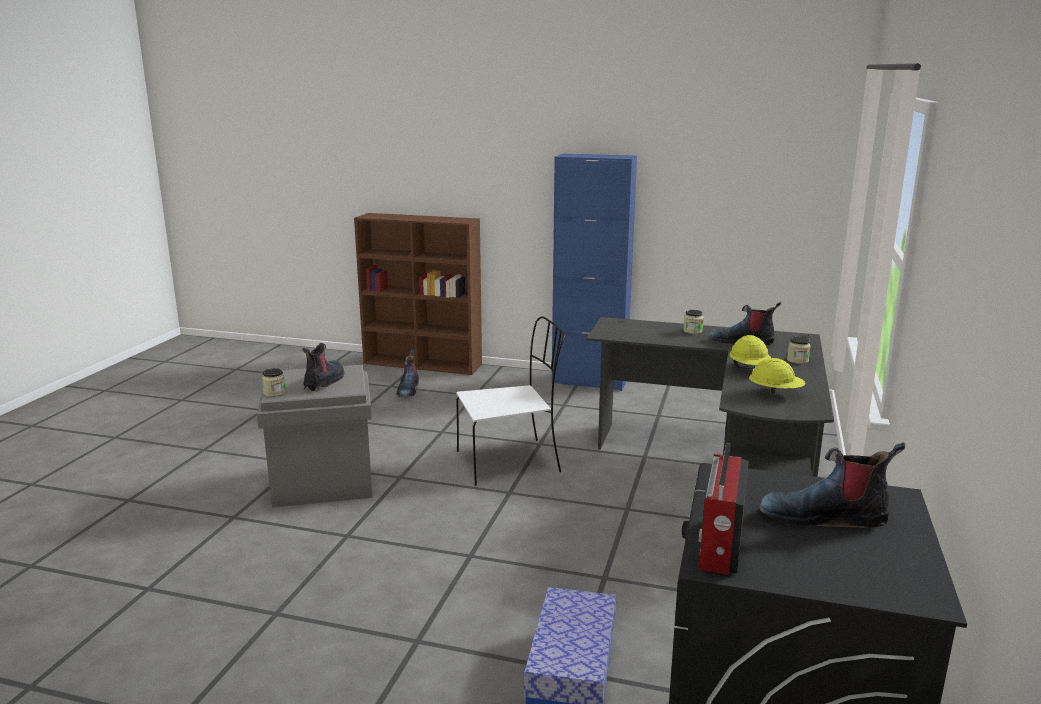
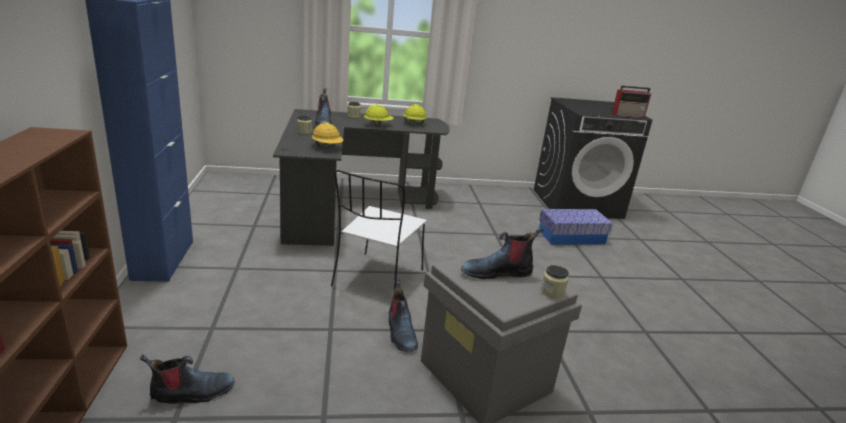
camera: 115 degrees left, 5 degrees up
(510, 461) = (377, 279): white chair -> white chair turned 120 degrees counterclockwise
(628, 335) = (327, 147): none -> yellow hard hat
(824, 516) = (588, 106): boot -> boot (400, 333)

